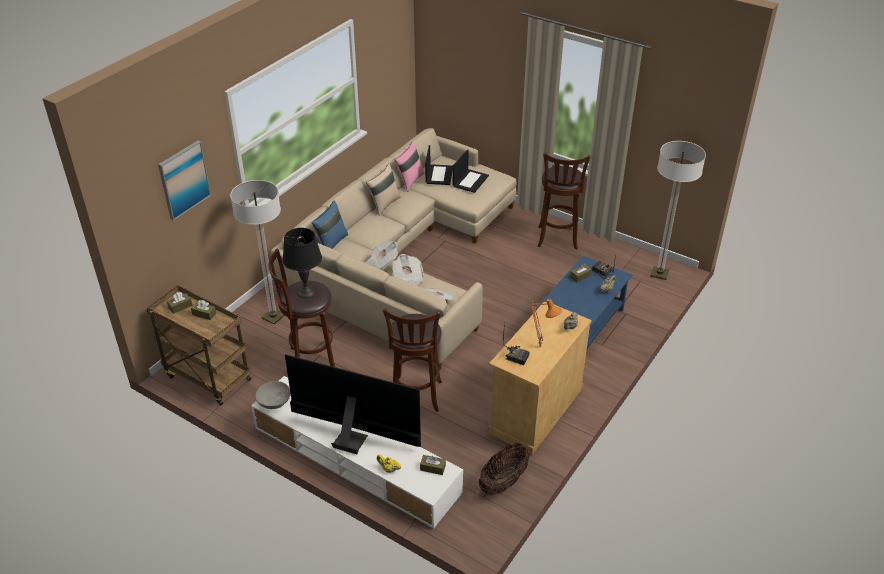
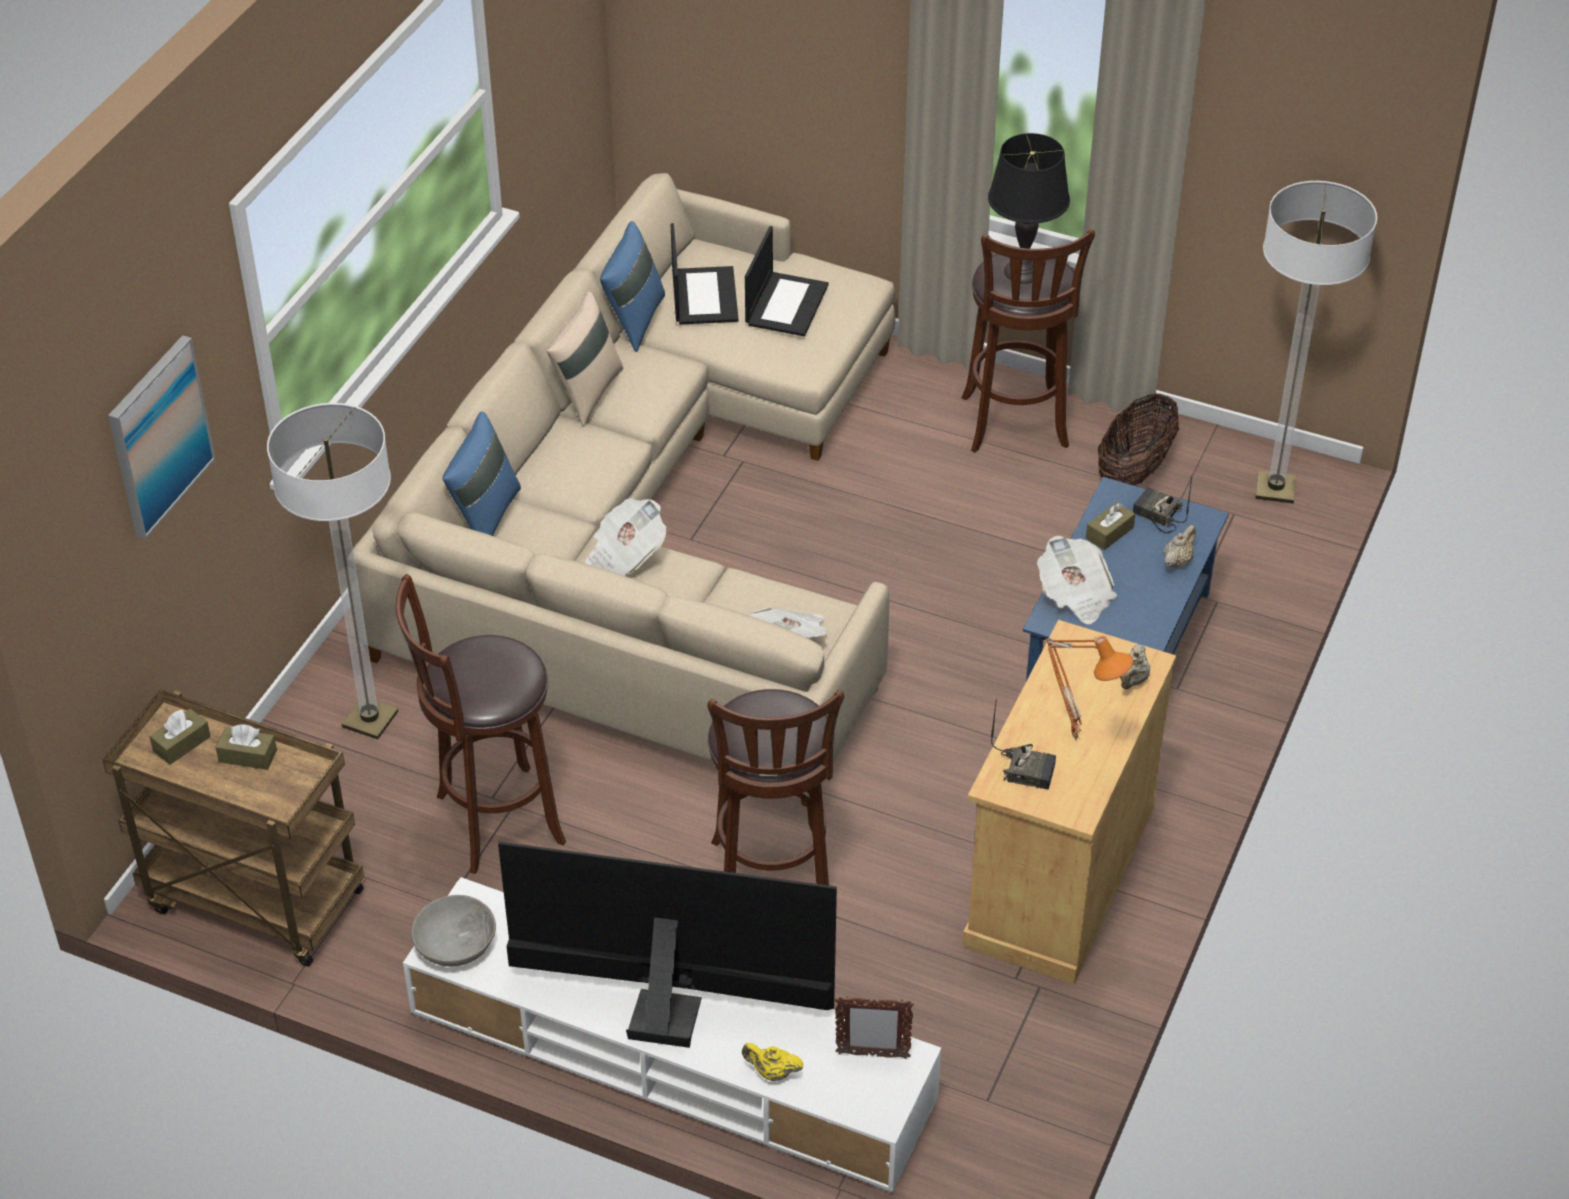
camera: 10 degrees left, 5 degrees up
(306, 292) = (486, 669): black table lamp -> black table lamp (1022, 272)
(408, 279) = (700, 589): newspaper -> newspaper (1075, 595)
(409, 181) = (634, 320): pink pillow -> blue pillow
(432, 468) = (872, 1055): brown tissue box -> picture frame
(503, 482) = (1024, 1059): basket -> basket (1134, 470)

